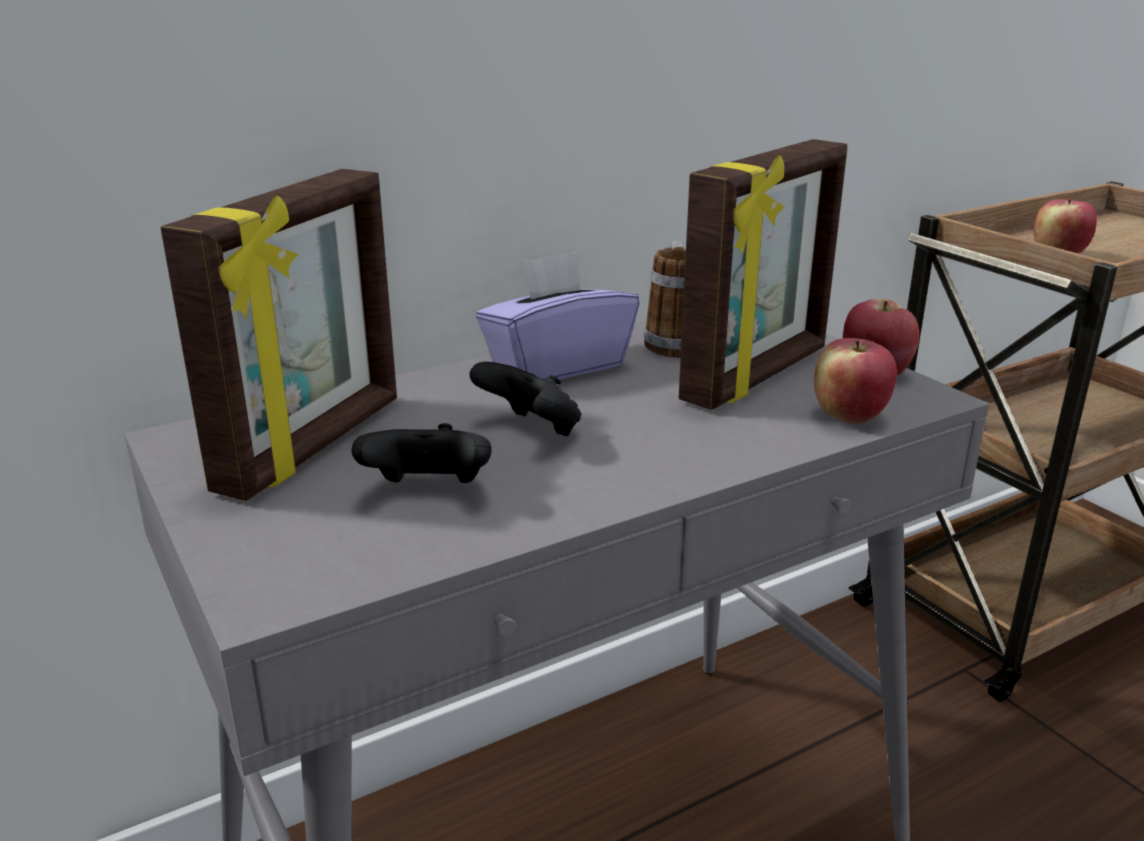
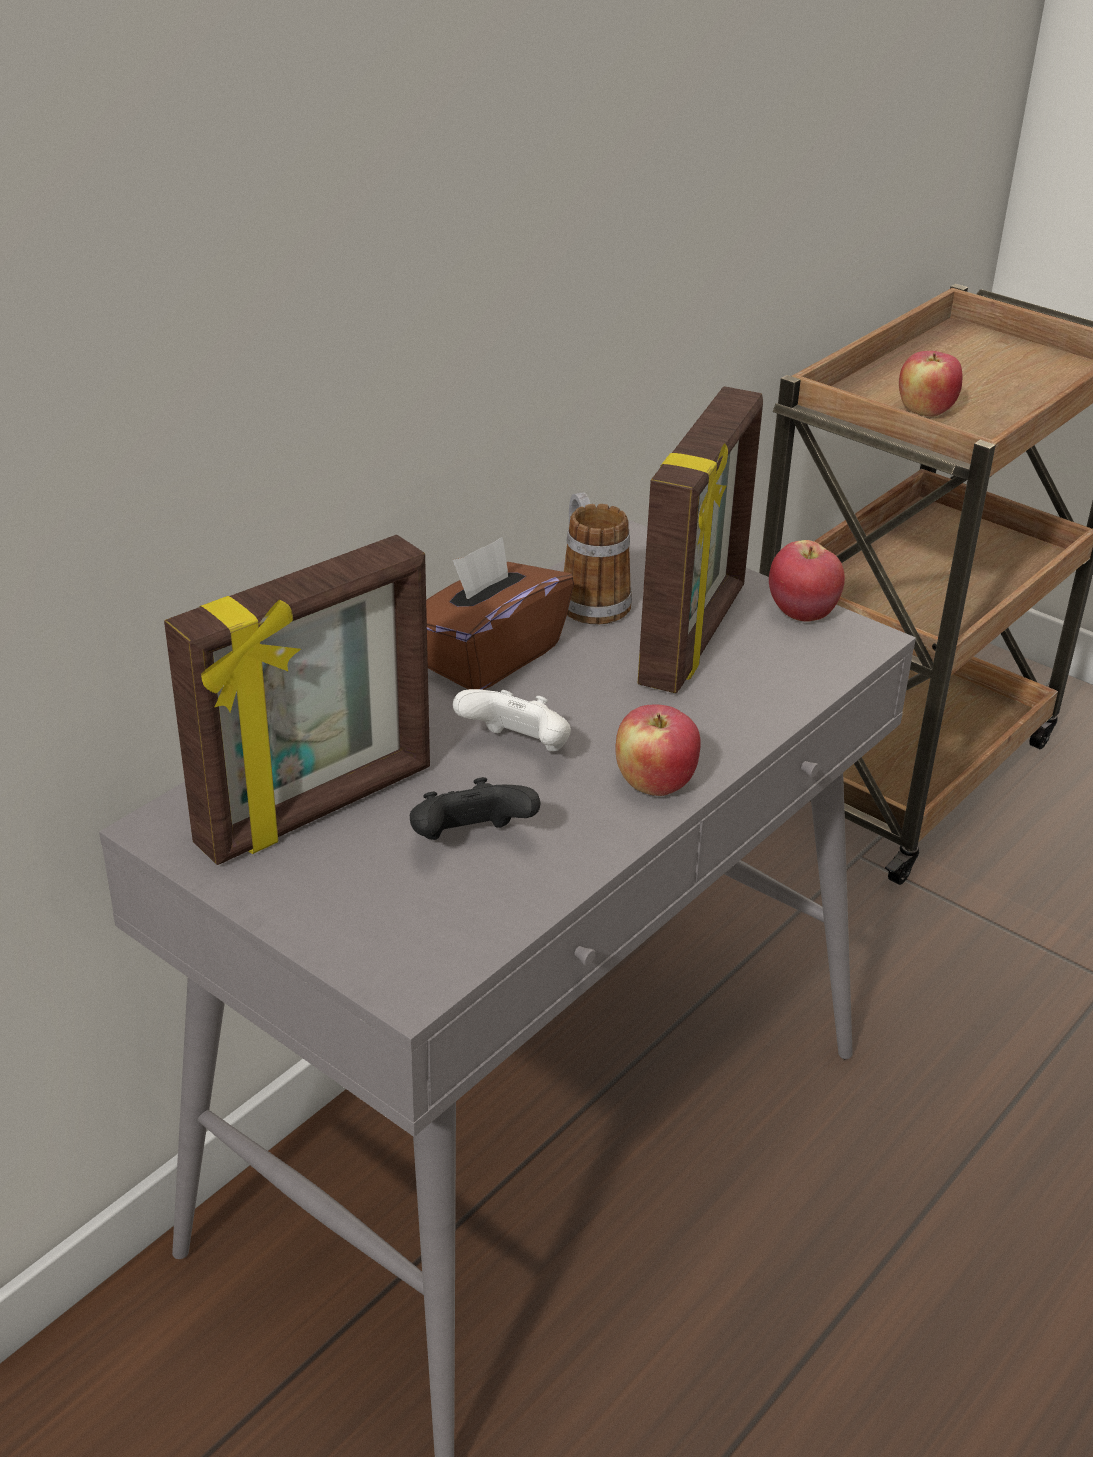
camera: 20 degrees left, 10 degrees up
(315, 445) = (318, 809): picture frame -> picture frame turned 45 degrees clockwise
(531, 430) = (518, 750): black game controller -> white game controller
(556, 366) = (489, 656): purple tissue box -> brown tissue box
(849, 416) = (801, 677): apple -> apple (654, 784)

